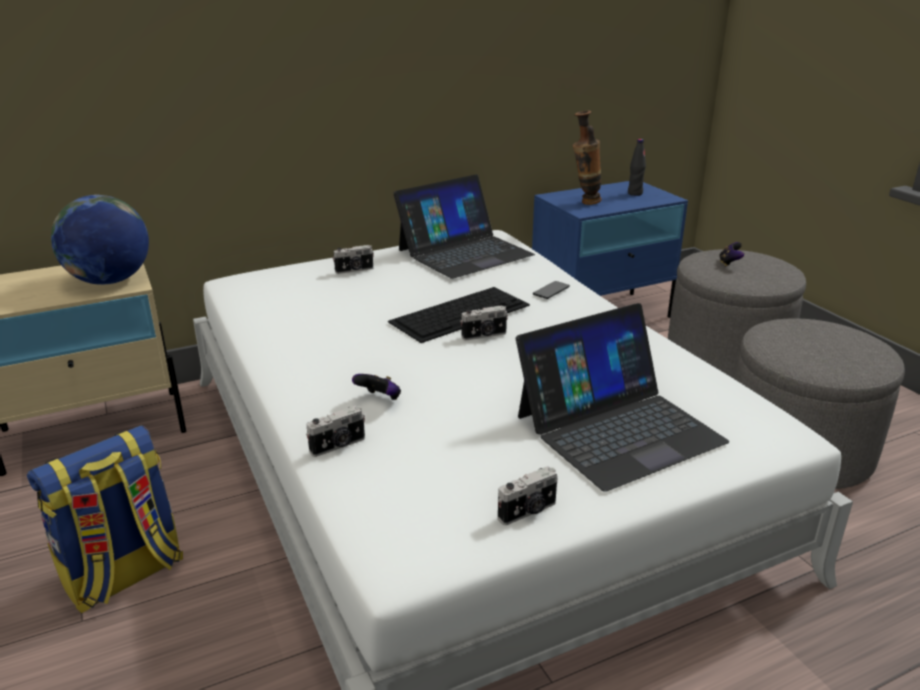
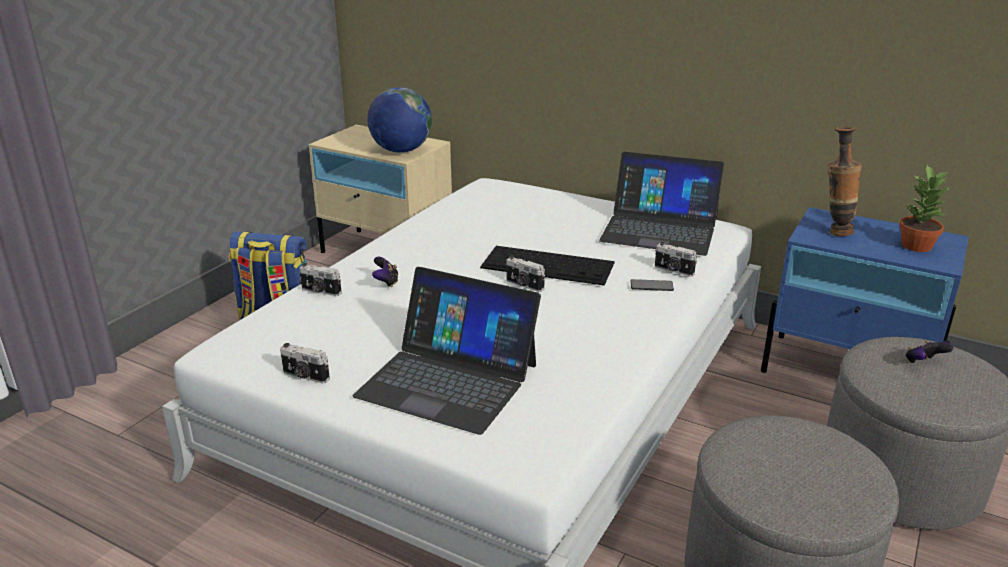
camera: 55 degrees right, 0 degrees up
(354, 270) = (564, 208): camera -> camera (673, 270)
(635, 193) = (916, 245): black bottle -> potted plant

